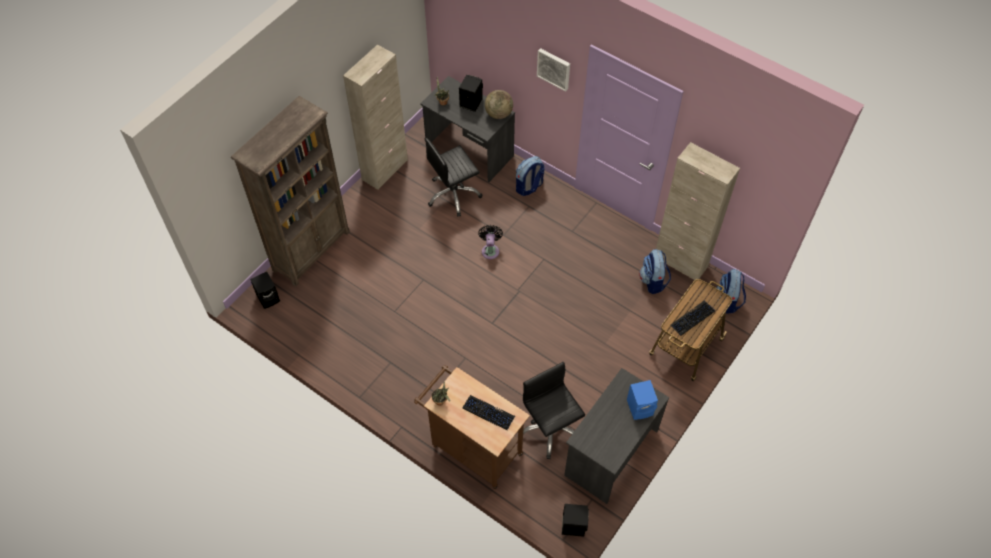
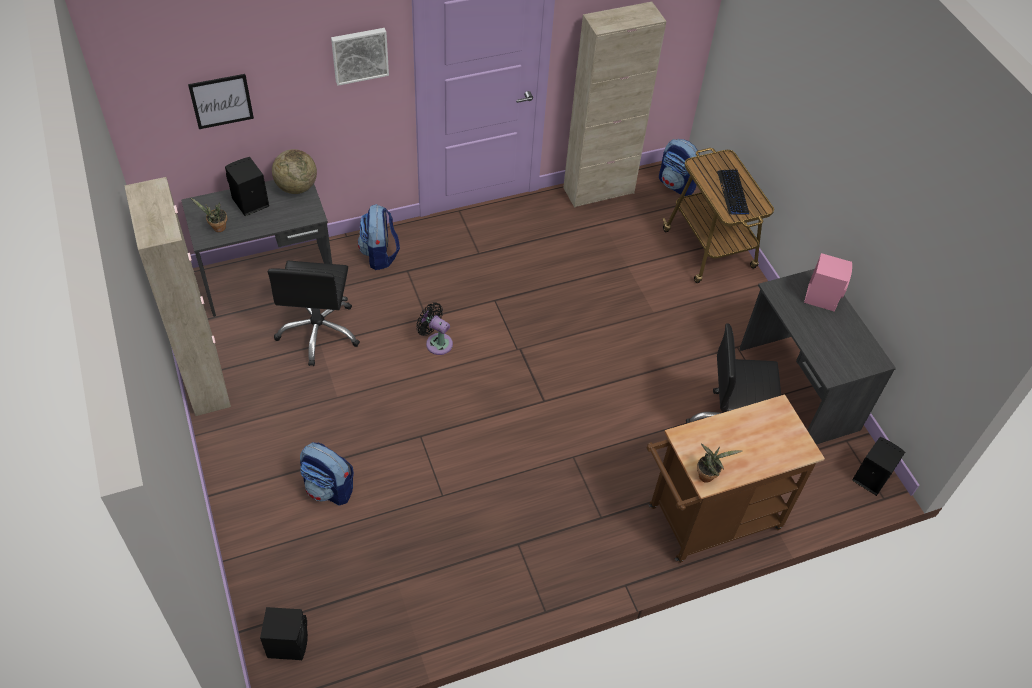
camera: 60 degrees left, 5 degrees down
(312, 250) = (256, 541): brown bookcase -> none
(479, 40) = (221, 101): none -> picture
(488, 413) = (756, 433): keyboard -> none
(641, 407) = (822, 296): blue speaker -> pink speaker
(653, 281) = (605, 226): backpack -> backpack (329, 488)

